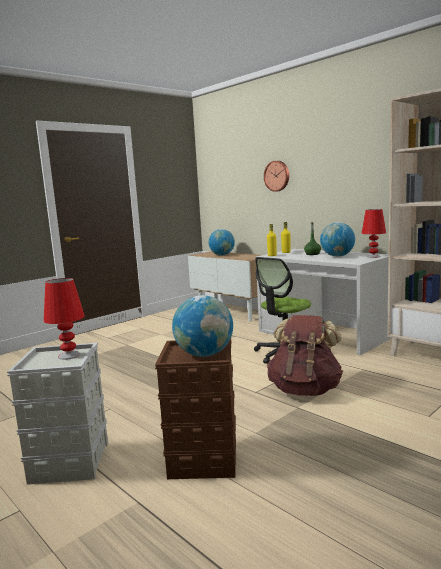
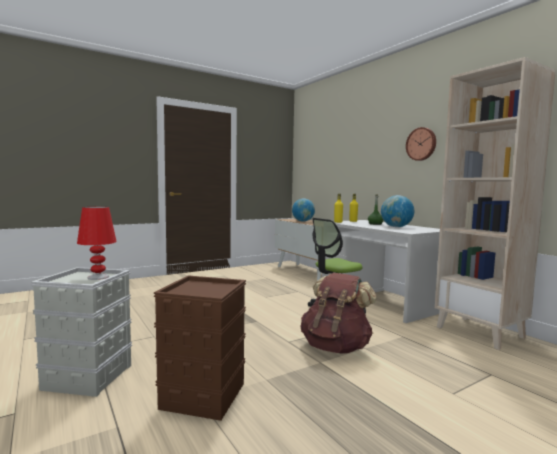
camera: 10 degrees right, 5 degrees down
(204, 354) = (210, 291): globe -> none
(277, 176) = (354, 154): wall clock -> wall clock (421, 144)
(373, 256) = (430, 230): red table lamp -> none

